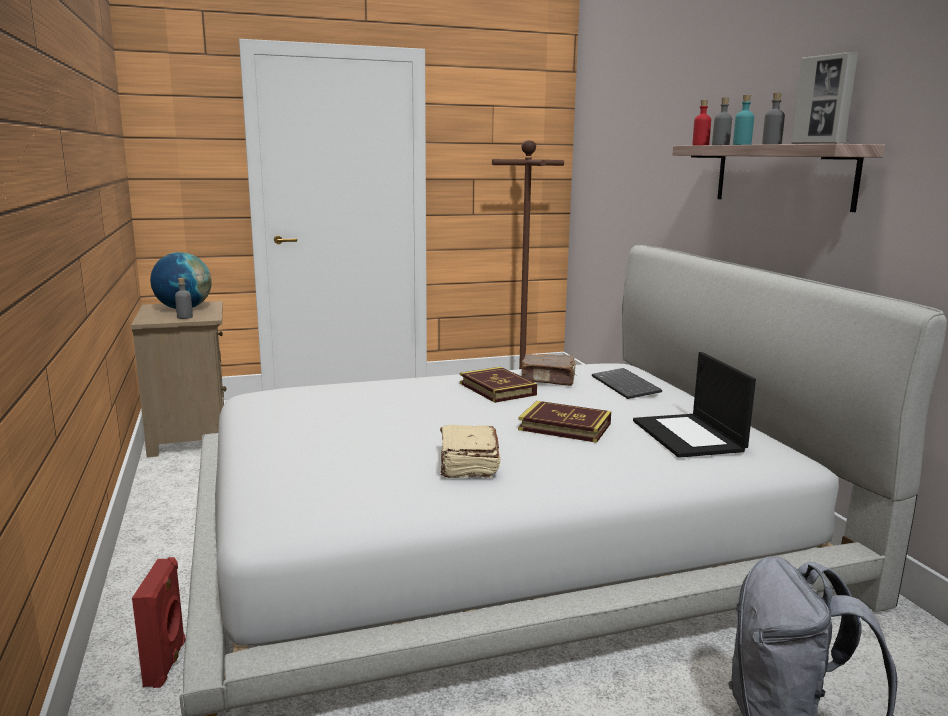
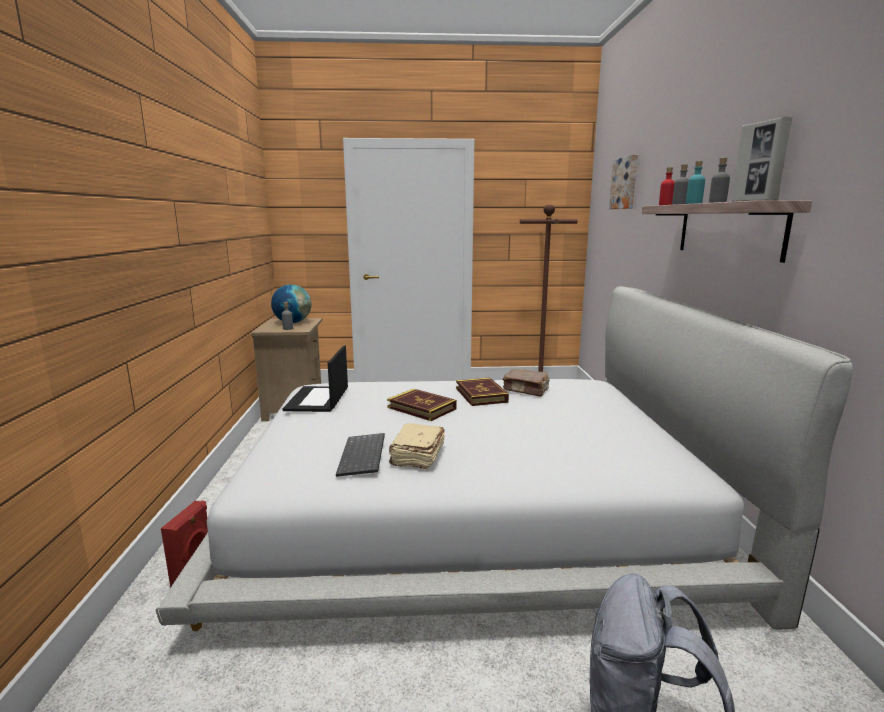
camera: 15 degrees right, 0 degrees up
(564, 427) = (513, 431): book -> book (421, 408)
(627, 385) = (587, 400): keyboard -> keyboard (363, 456)
(630, 115) = (625, 183): none -> picture
(689, 436) = (614, 449): laptop -> laptop (318, 399)

